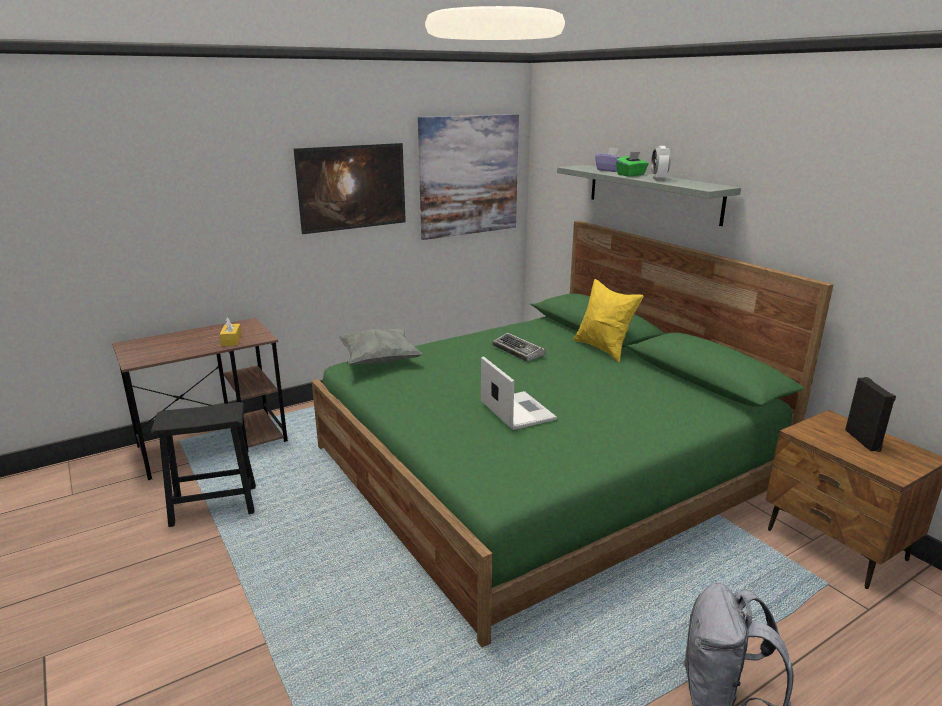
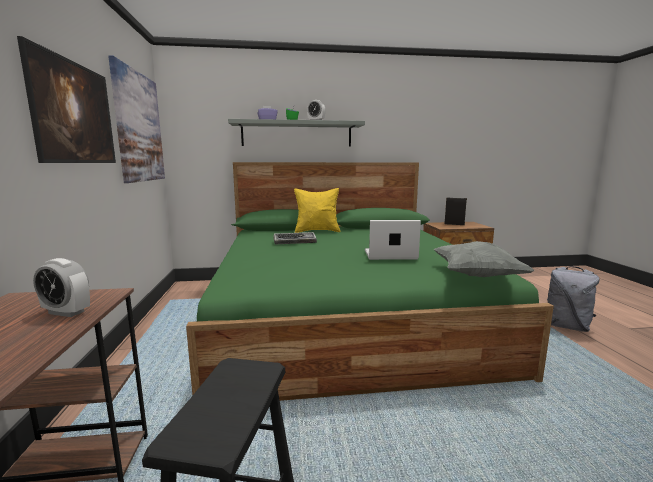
camera: 65 degrees left, 10 degrees down
(231, 340) = (66, 312): yellow tissue box -> alarm clock
(379, 361) = (246, 273): grey pillow -> grey pillow (476, 275)

